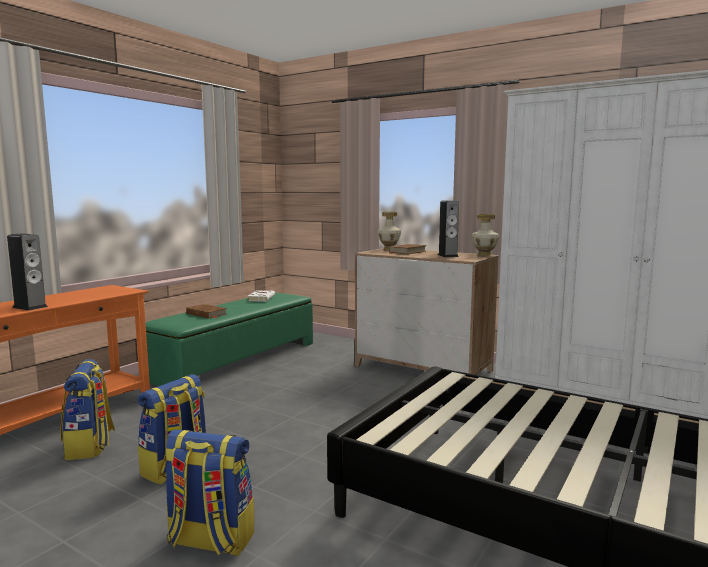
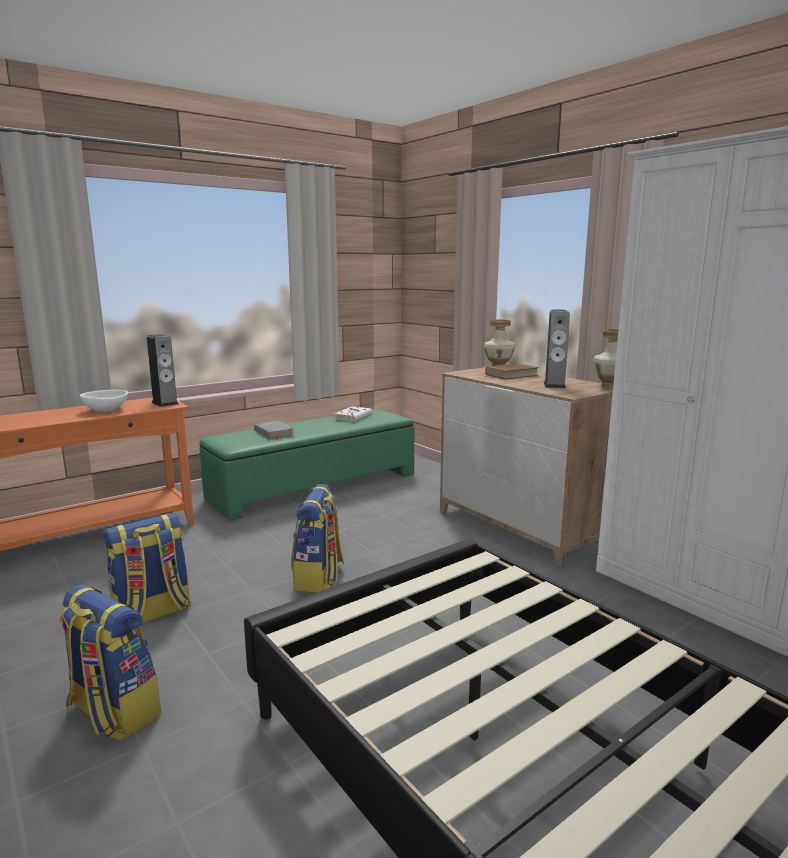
camera: 20 degrees right, 5 degrees up
(30, 307) = (55, 419): speaker -> speaker (165, 403)
(72, 298) = (106, 410): none -> white bowl
(90, 446) = (99, 570): backpack -> backpack (318, 577)
(206, 314) = (273, 433): brown book -> grey book

